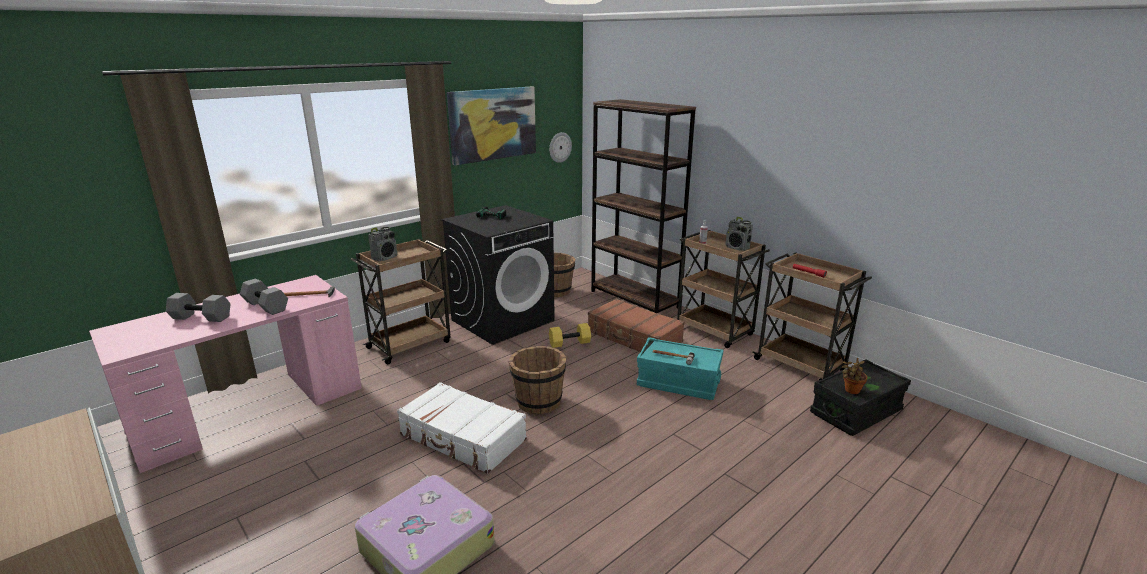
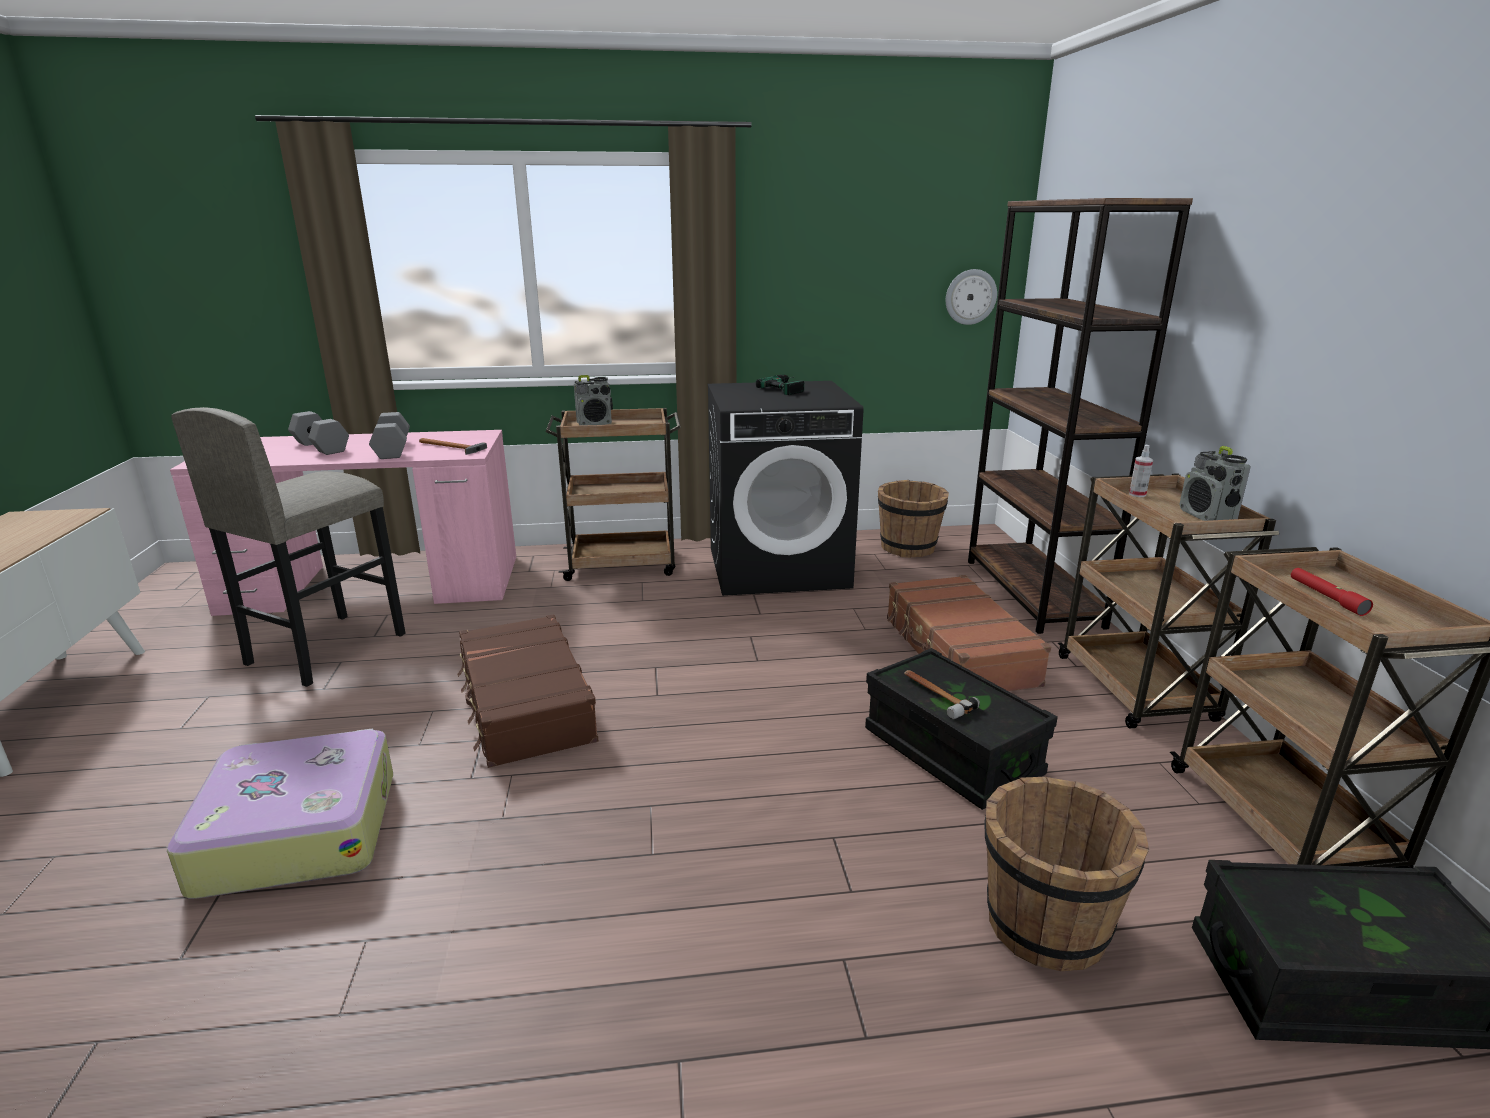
camera: 35 degrees right, 0 degrees up
(280, 458) = (325, 649): none -> grey stool
(462, 438) = (525, 705): white suitcase -> brown suitcase
(493, 124) = (833, 241): picture -> none
(538, 402) = (683, 696): brown bucket -> brown bucket (1045, 924)
(570, 342) = (838, 627): yellow dumbbell -> none
(678, 382) = (951, 753): turquoise storage box -> black storage box
(851, 391) = (1298, 922): potted plant -> none

